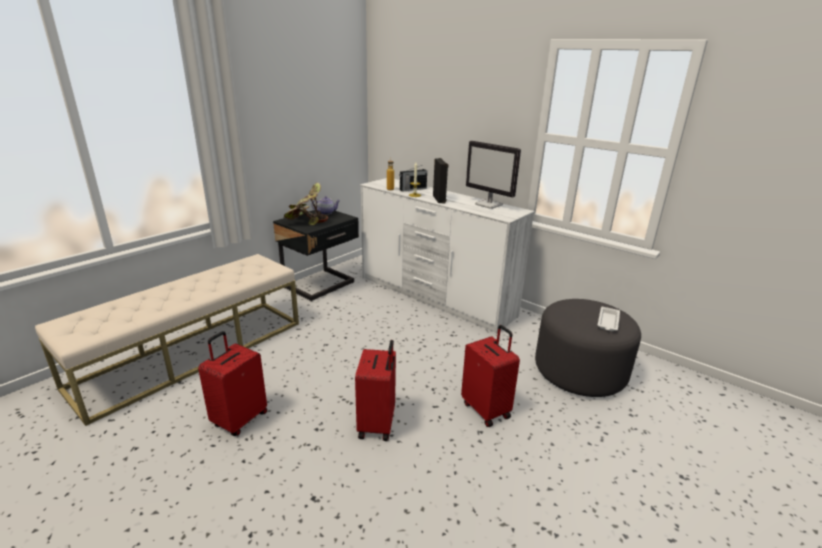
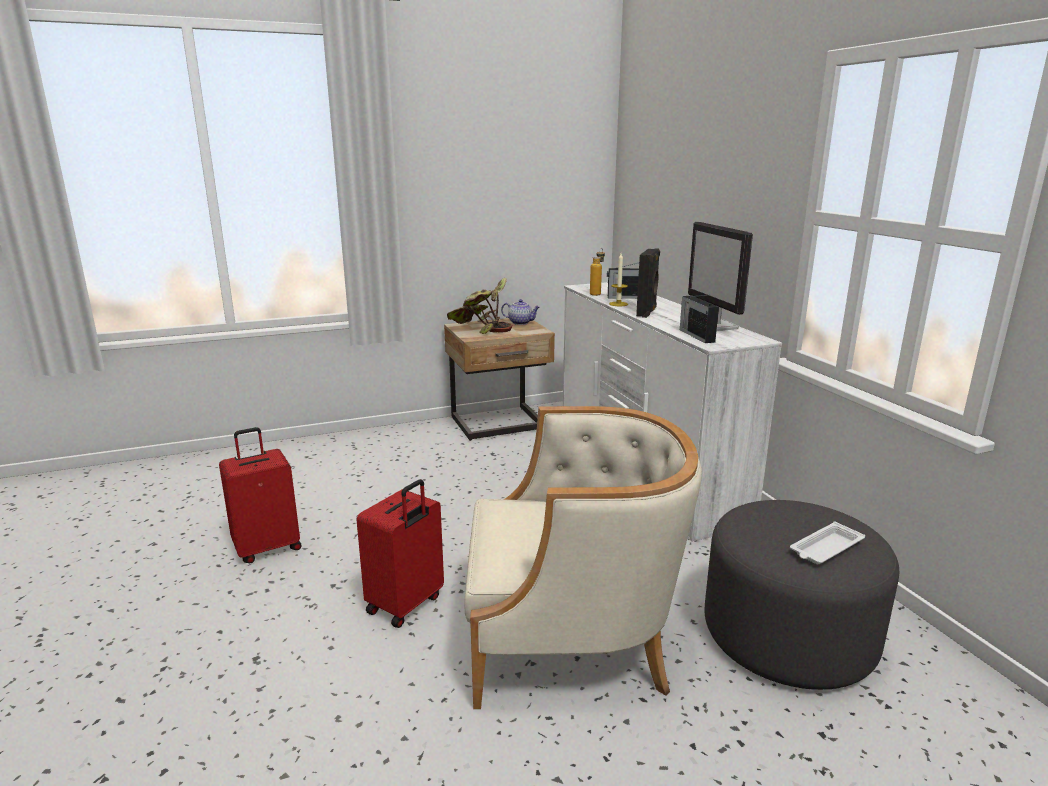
camera: 30 degrees right, 5 degrees down
(193, 353) = (291, 466): beige bench -> none
(320, 285) = (499, 424): black nightstand -> beige nightstand
(486, 409) = (570, 638): red suitcase -> beige armchair
(489, 212) = (696, 335): none -> radio

